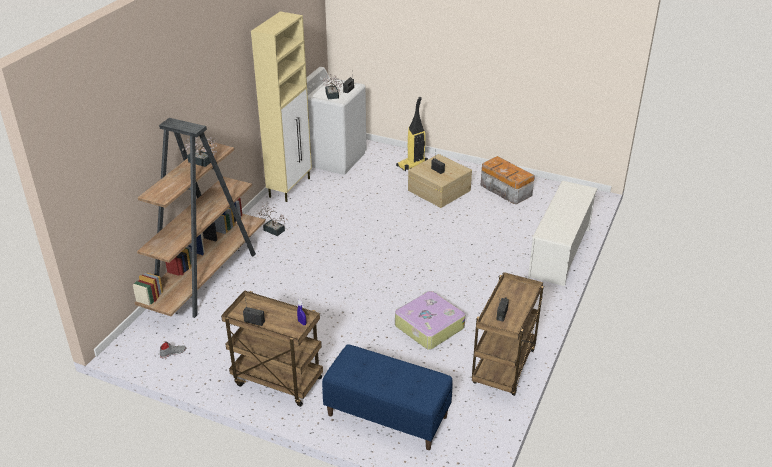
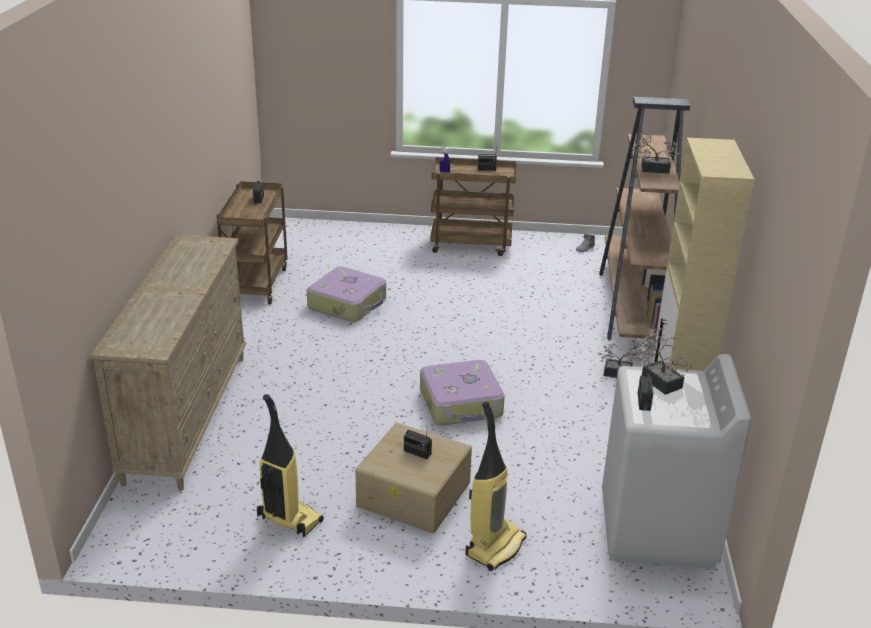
camera: 160 degrees right, 5 degrees down
(386, 229) = (461, 403): none -> suitcase
(386, 416) = (358, 240): blue bench -> none
(505, 190) = (288, 519): storage box -> vacuum cleaner
(560, 253) = (188, 416): white shoe rack -> beige dresser

